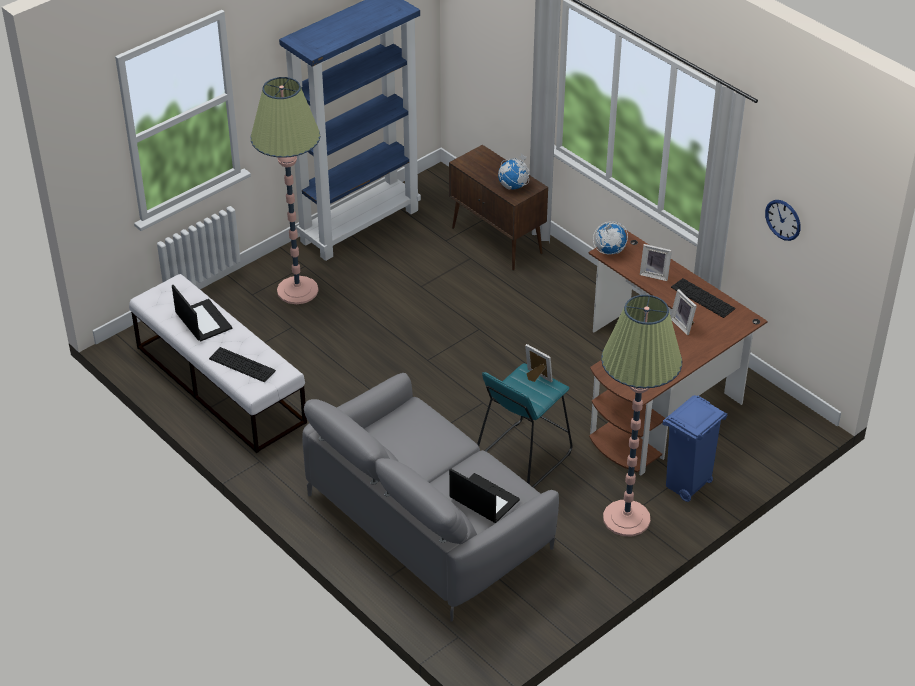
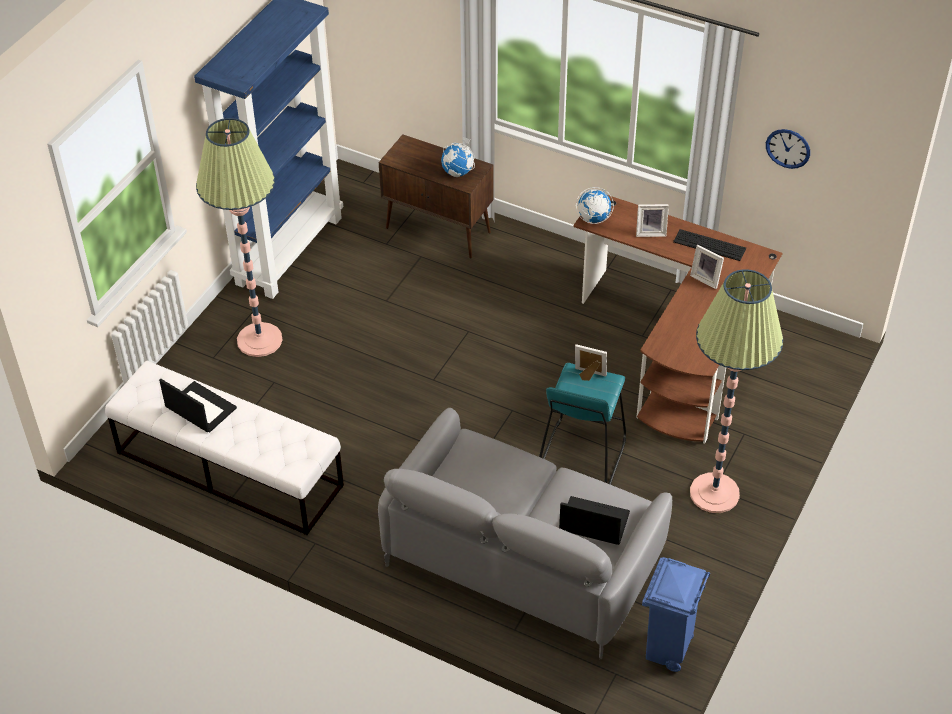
camera: 20 degrees left, 5 degrees up
(242, 365) = (268, 446): keyboard -> none
(687, 486) = (753, 441): blue trash can -> blue trash can (667, 651)

